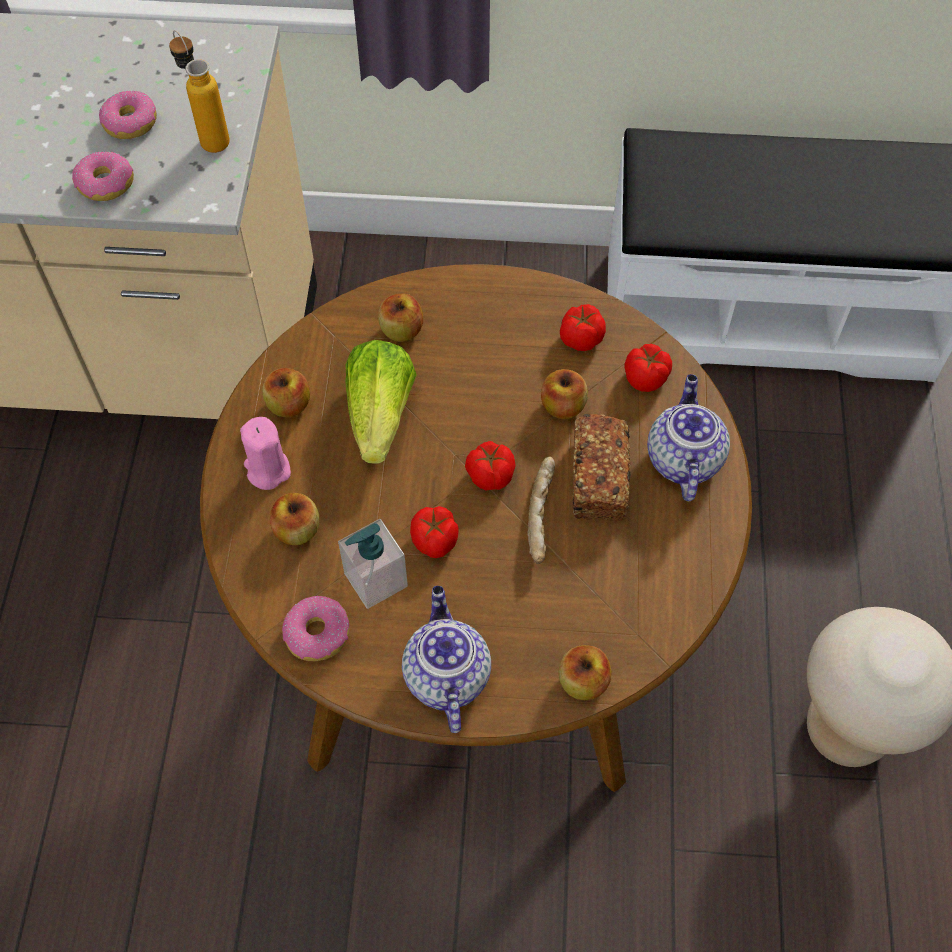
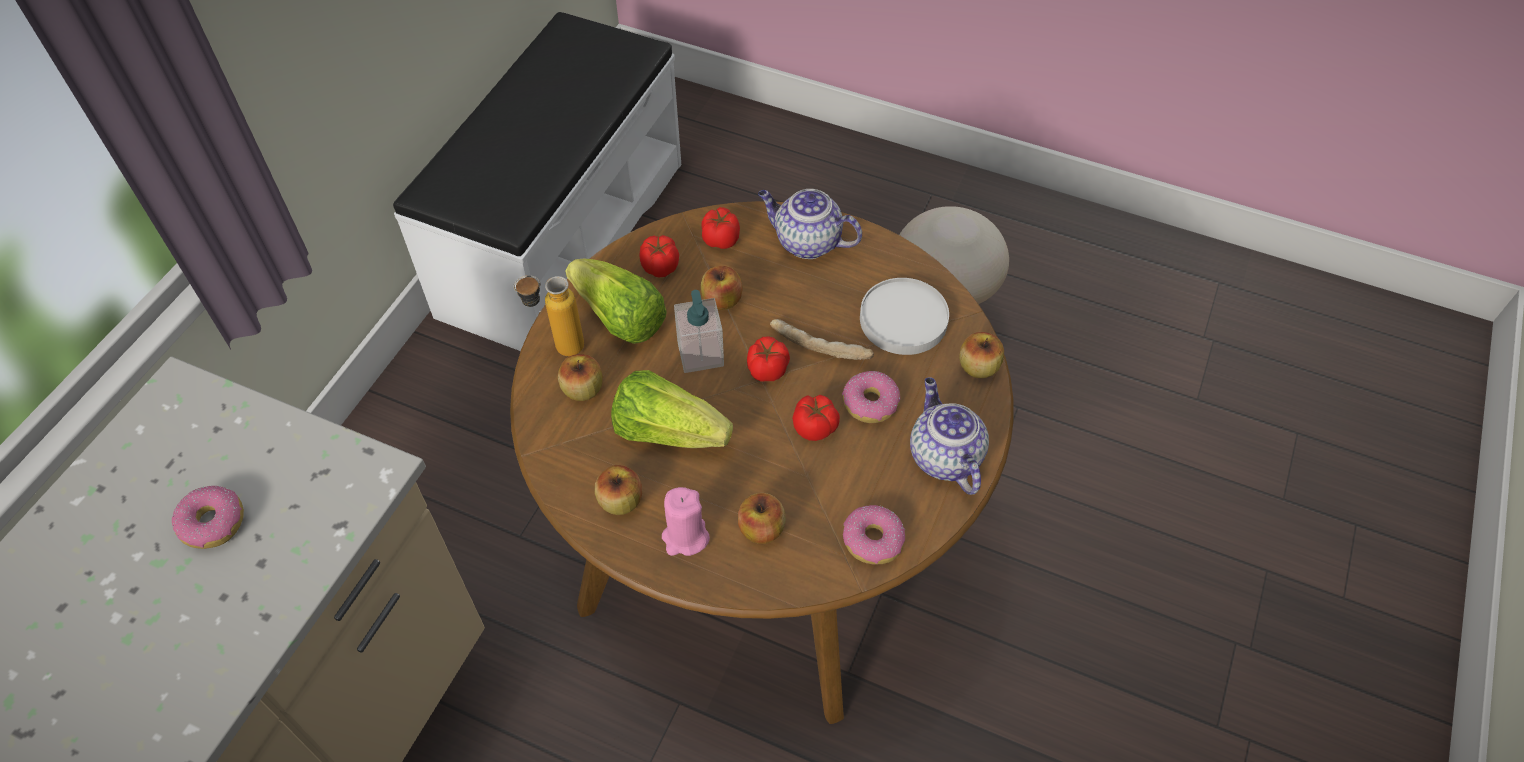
camera: 70 degrees left, 5 degrees down
(105, 184) = (288, 566): donut -> donut (870, 403)
(209, 136) = (285, 453): bottle -> bottle (558, 349)
(375, 580) = (836, 482): soap dispenser -> soap dispenser (700, 354)
(445, 675) = (943, 456): teapot -> teapot turned 60 degrees clockwise
(498, 328) = (619, 319): none -> lettuce
(598, 480) = (803, 300): bread -> none
(616, 585) = (902, 320): none -> white plate

